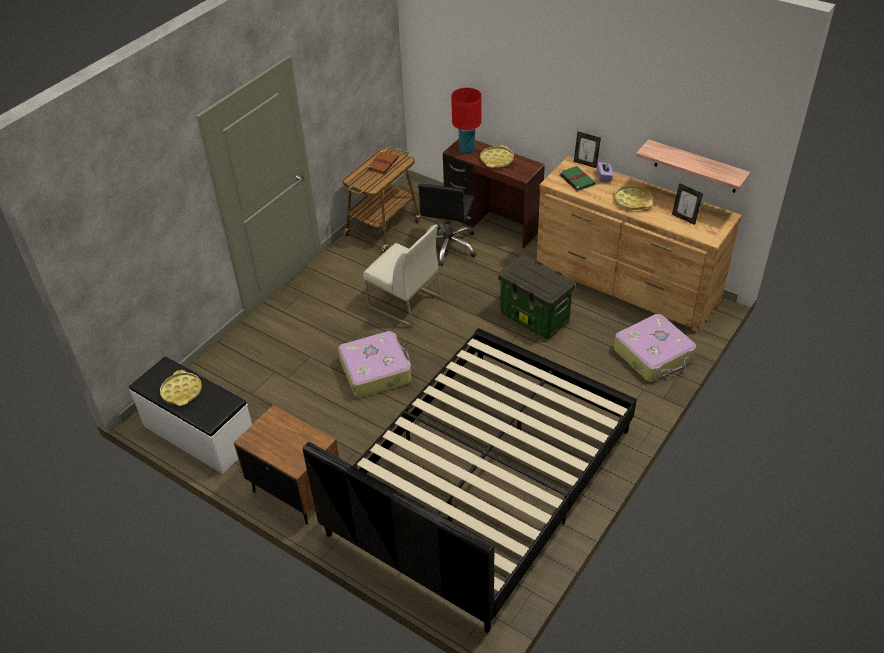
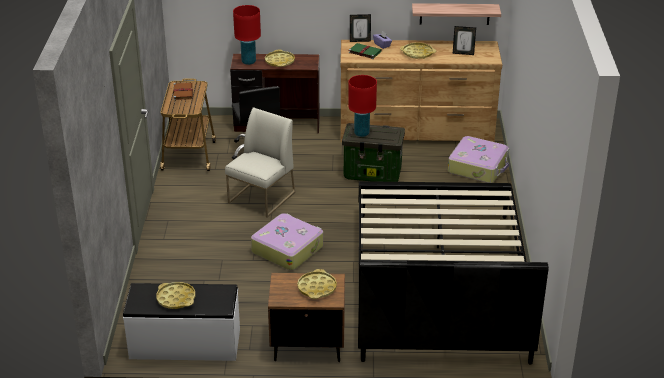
camera: 35 degrees left, 10 degrees down
(295, 443) = (317, 288): none -> yellow tray
(404, 302) = (262, 198): white chair -> white chair turned 60 degrees counterclockwise
(524, 272) = (361, 133): none -> red table lamp

